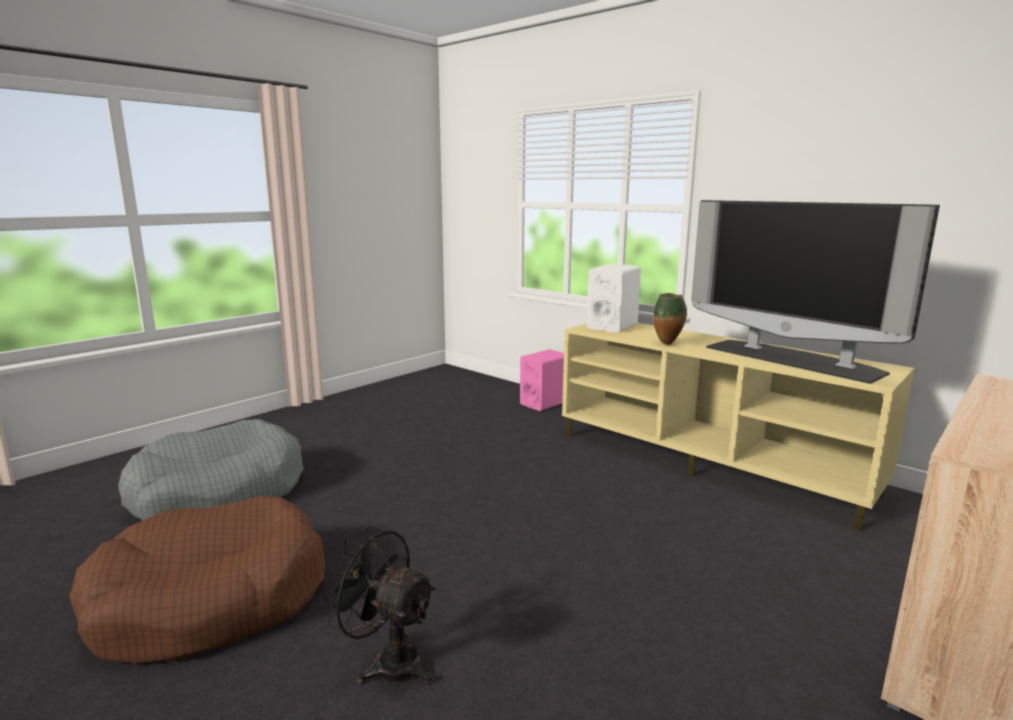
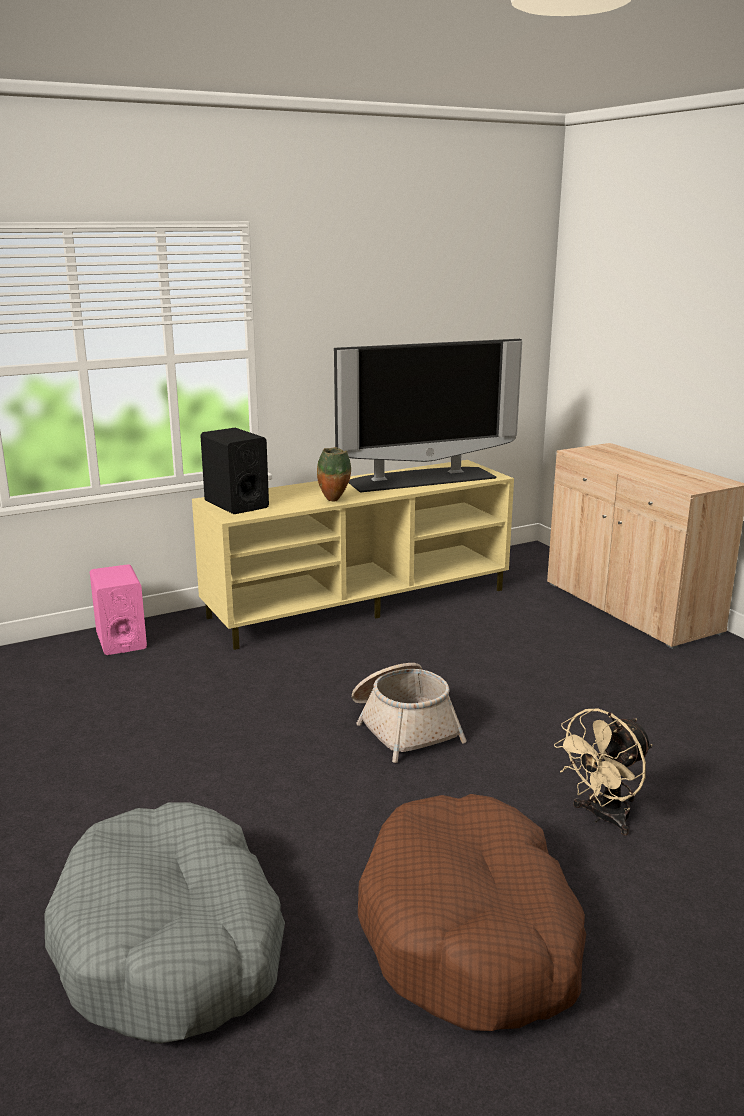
camera: 70 degrees left, 5 degrees up
(388, 662) = (602, 817): black fan -> beige fan
(499, 521) = (403, 726): none -> basket
(612, 326) = (236, 504): white speaker -> black speaker

